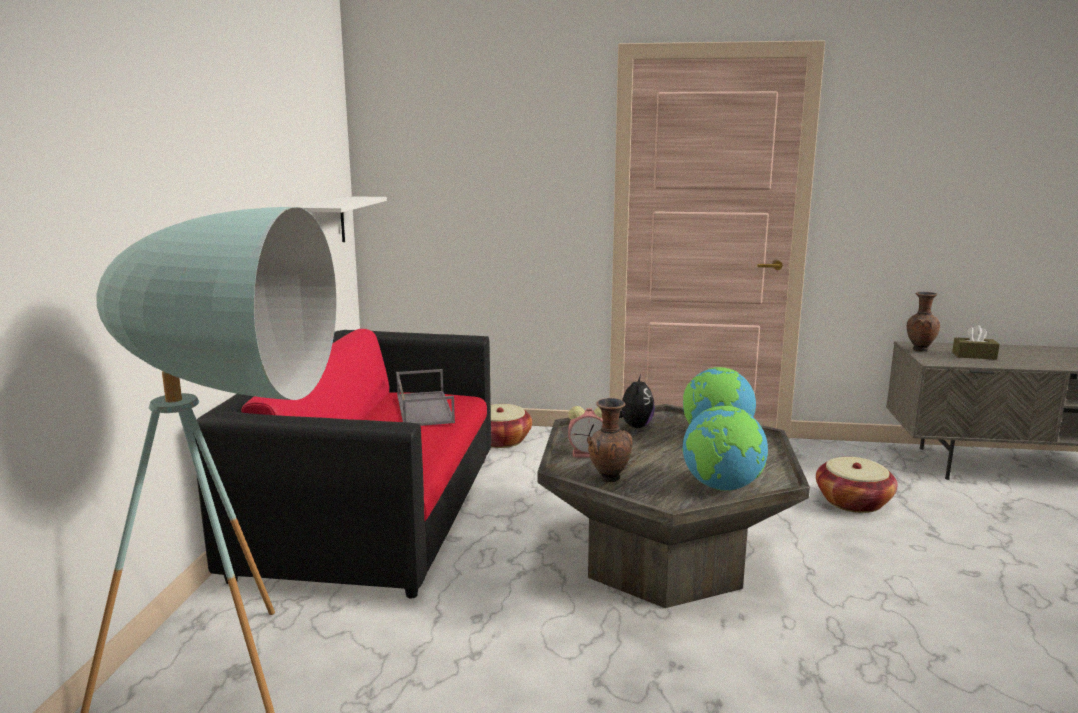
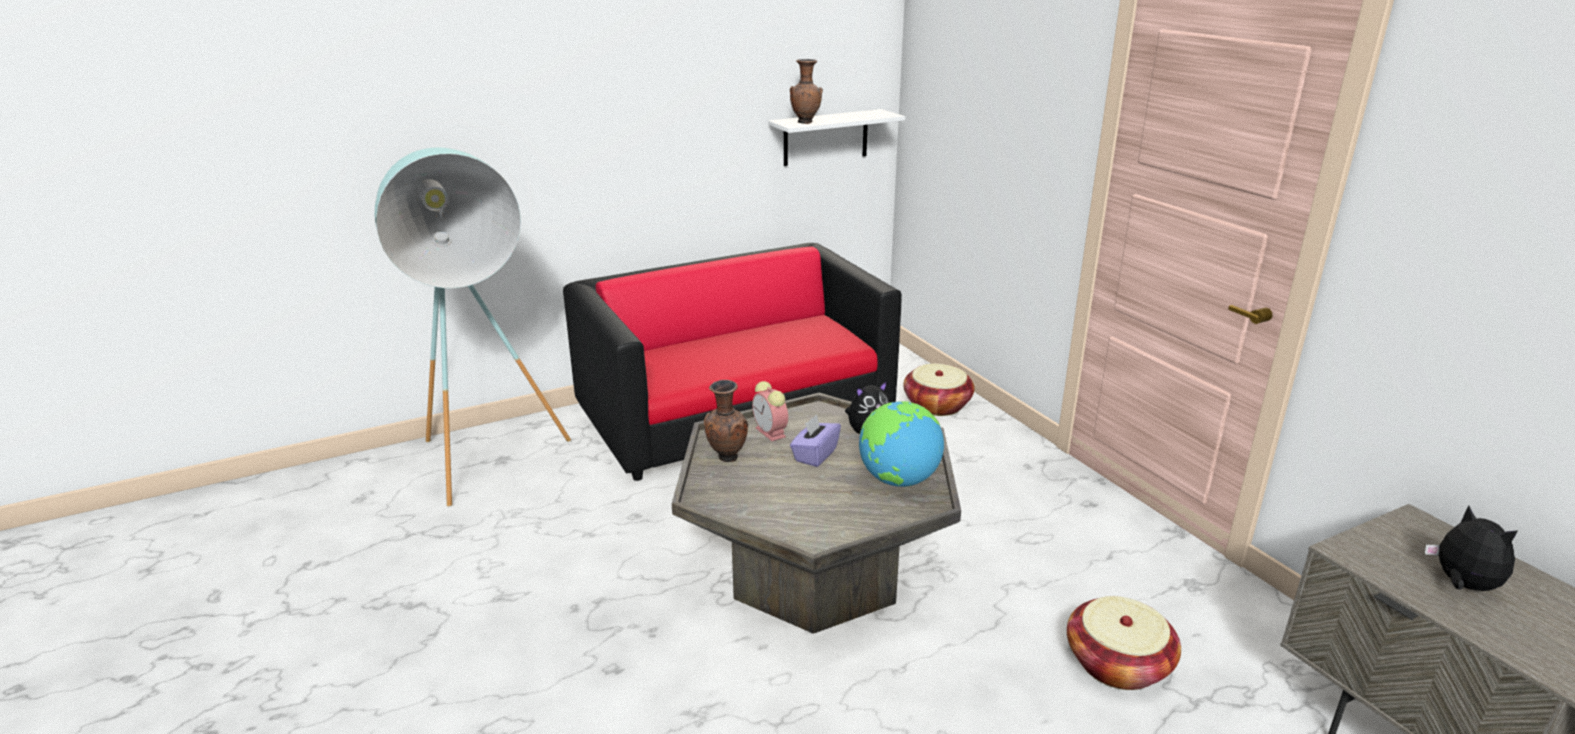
camera: 55 degrees right, 10 degrees up
(423, 408) = (799, 339): grey tray -> none
(646, 450) = (815, 455): none -> purple tissue box
(722, 487) = (772, 514): globe -> none
(919, 349) = (1396, 531): brown vase -> brown vase (806, 122)
(974, 356) = (1462, 585): brown tissue box -> plush toy

